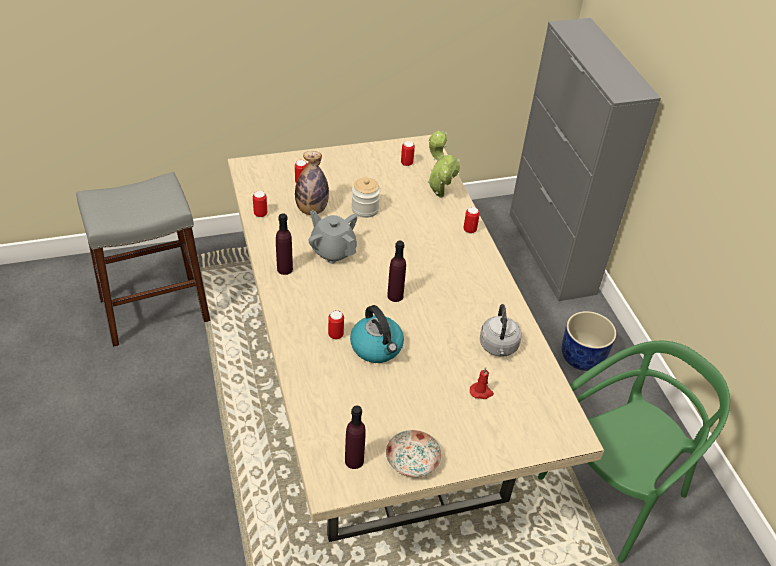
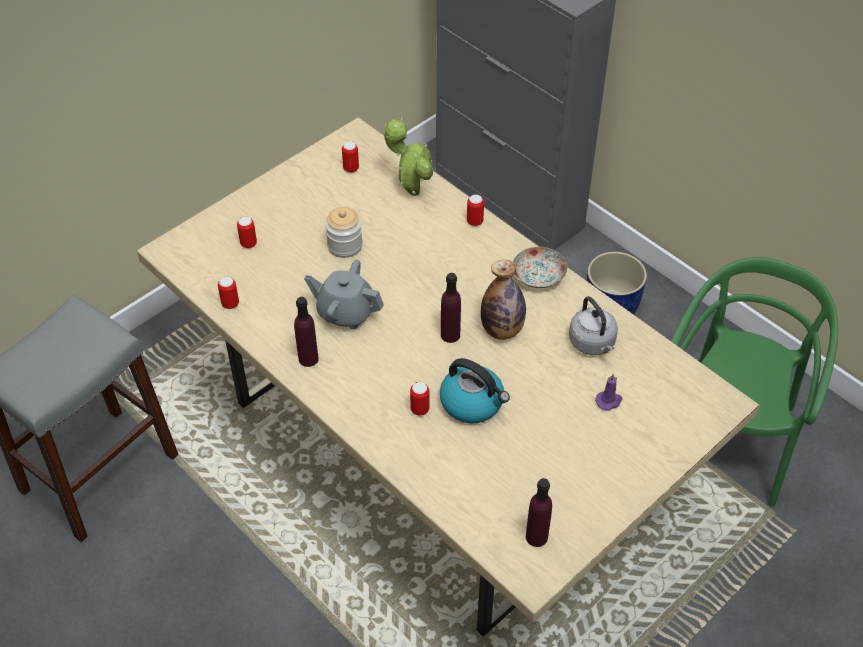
camera: 25 degrees left, 5 degrees up
(311, 210) = (285, 273): bottle -> bottle (502, 330)
(412, 461) = (592, 508): plate -> plate (538, 276)
(481, 392) = (609, 401): red candle -> purple candle

